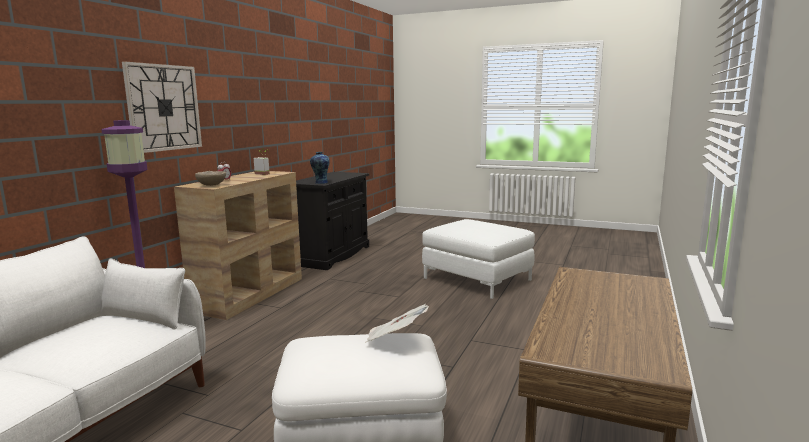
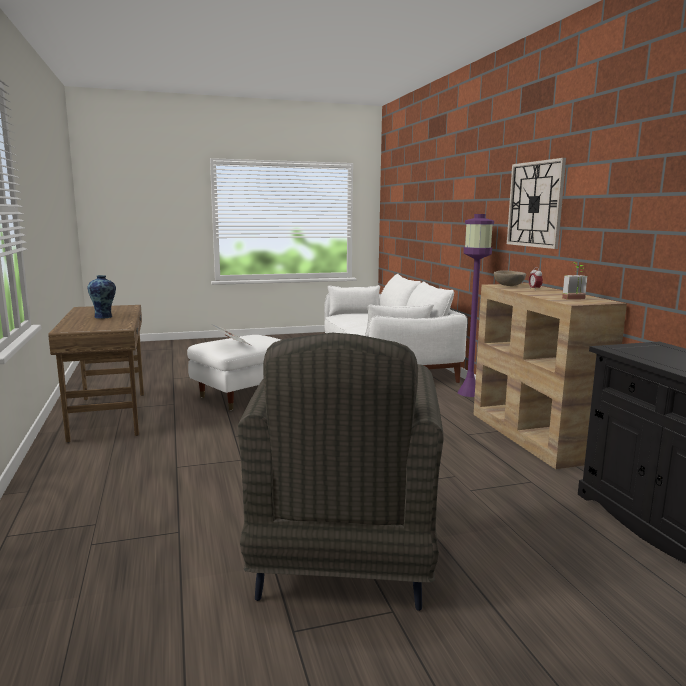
camera: 140 degrees right, 0 degrees up
(320, 182) = (625, 349): vase -> vase (104, 317)
(477, 279) = (342, 566): white ottoman -> grey armchair

